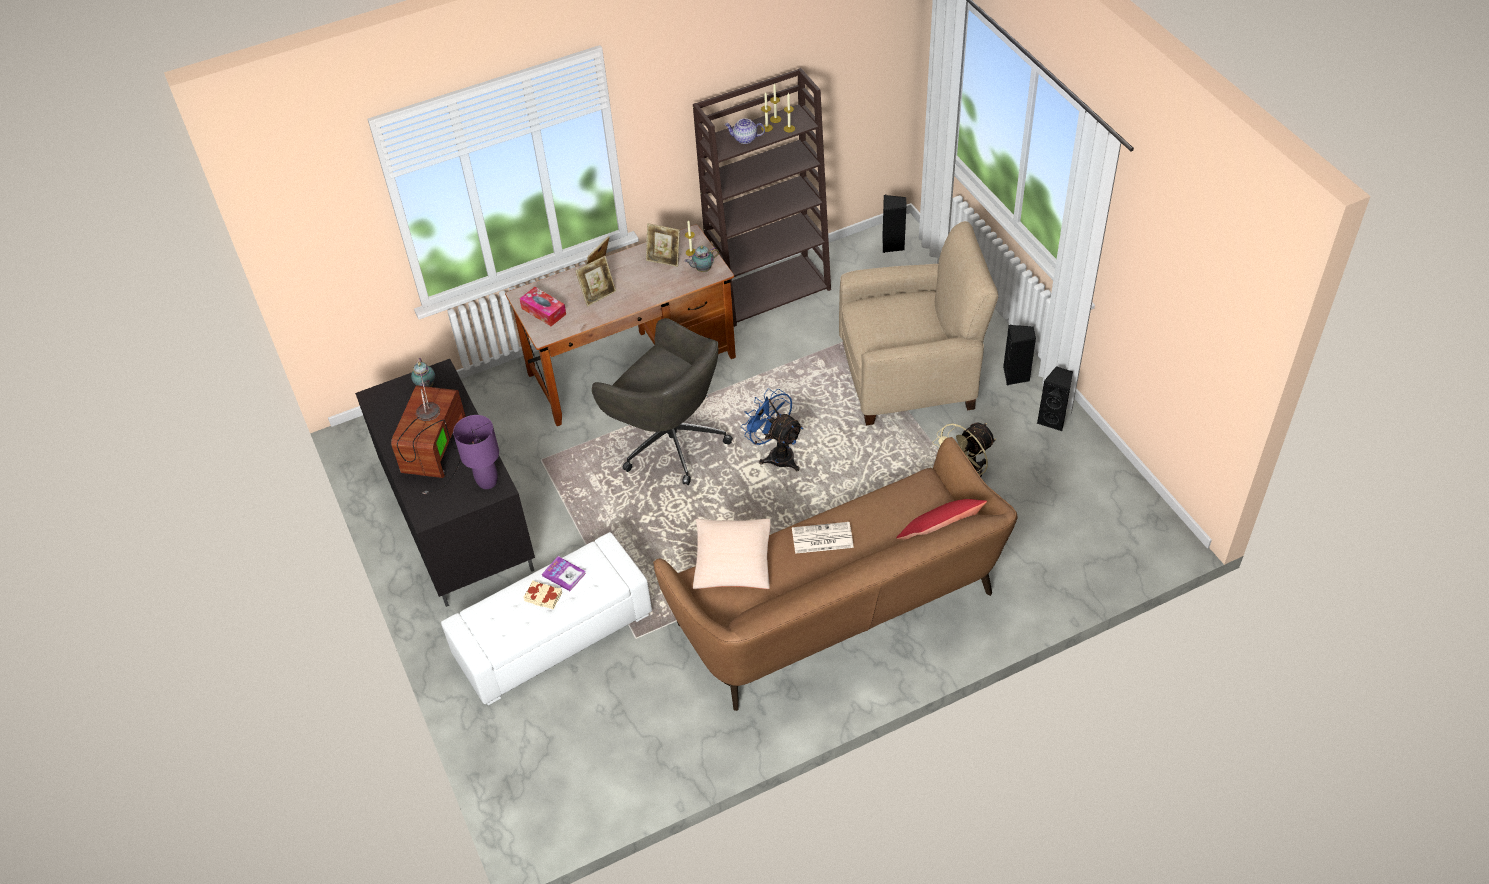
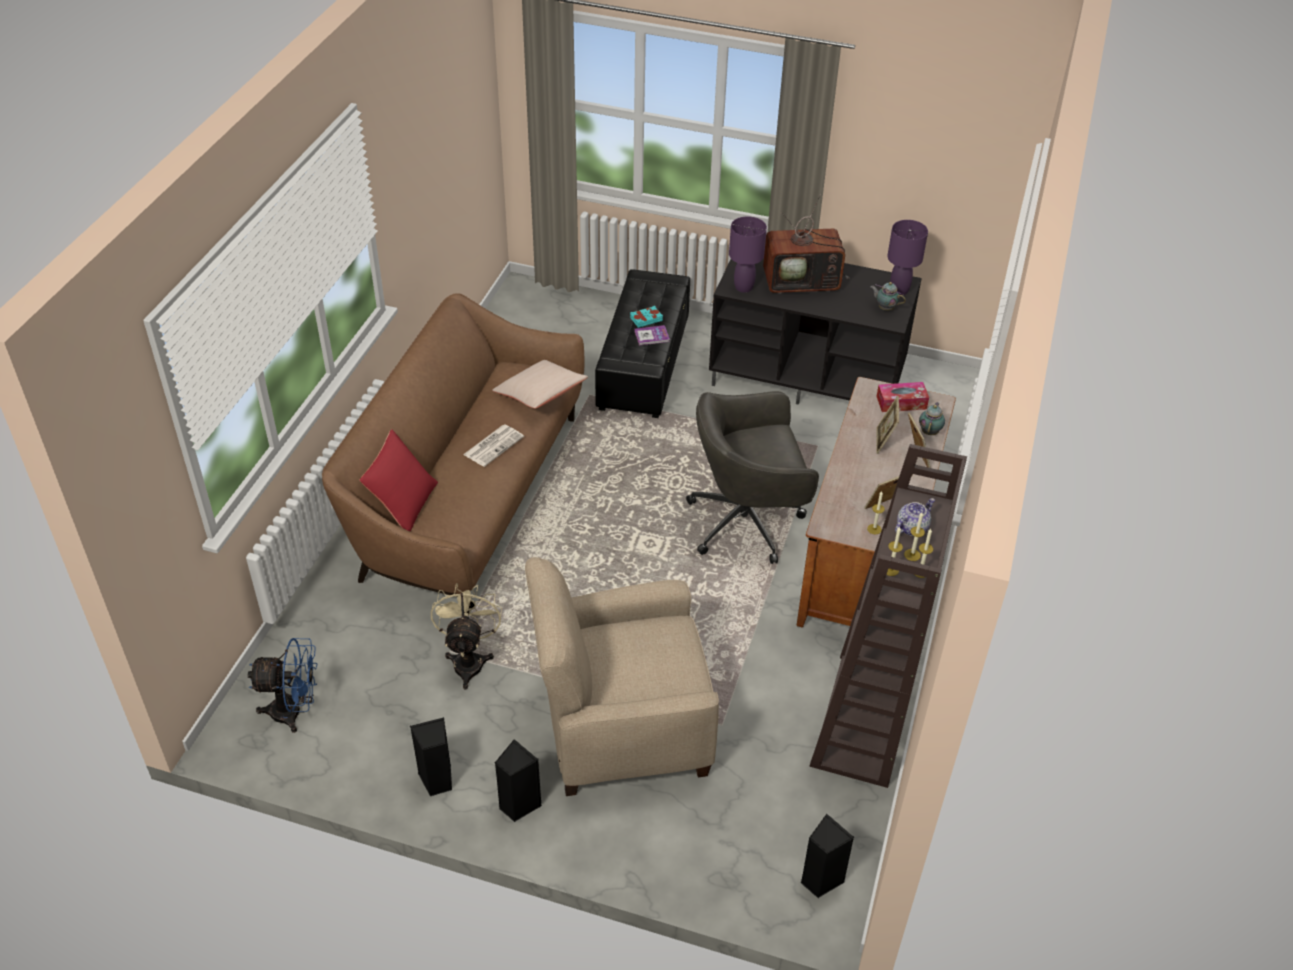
camera: 130 degrees right, 5 degrees down
(390, 393) = (899, 290): none -> purple table lamp
(438, 454) = (803, 281): television -> television turned 120 degrees clockwise
(543, 597) = (646, 319): beige book -> turquoise book
(553, 635) = (644, 364): white ottoman -> black ottoman
(702, 269) = (840, 520): teapot -> teapot (930, 431)
(776, 454) = (651, 570): blue fan -> blue fan (294, 712)
(909, 376) = (622, 726): beige armchair -> beige armchair turned 45 degrees clockwise

